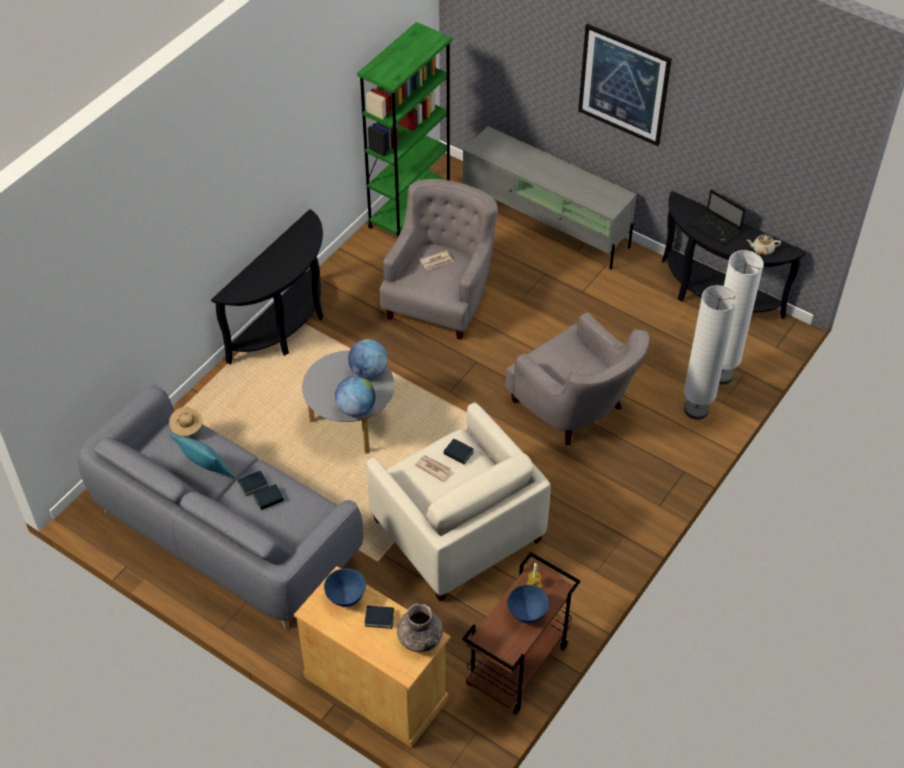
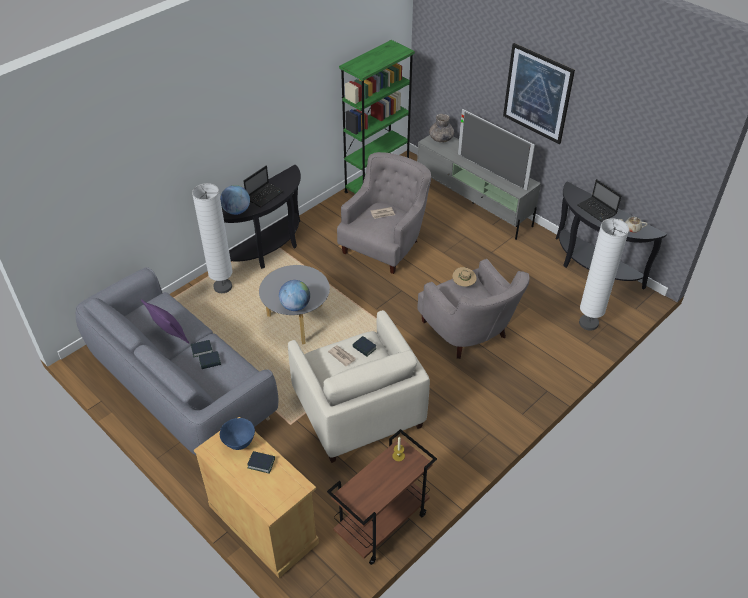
camera: 10 degrees right, 5 degrees down
(187, 429) = (165, 304): beige hat -> beige hat (463, 283)
(206, 471) = (169, 335): turquoise pillow -> purple pillow
(282, 260) = (265, 195): none -> laptop
(368, 371) = (312, 281): globe -> globe (236, 211)
(419, 638) = (290, 484): grey vase -> grey vase (441, 138)
(527, 614) = (387, 479): blue bowl -> none
(569, 184) = (491, 171): none -> television
(696, 409) = (564, 346): white floor lamp -> white floor lamp (223, 287)

